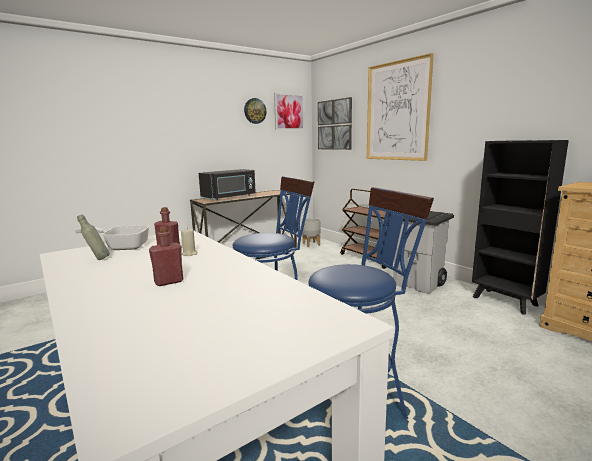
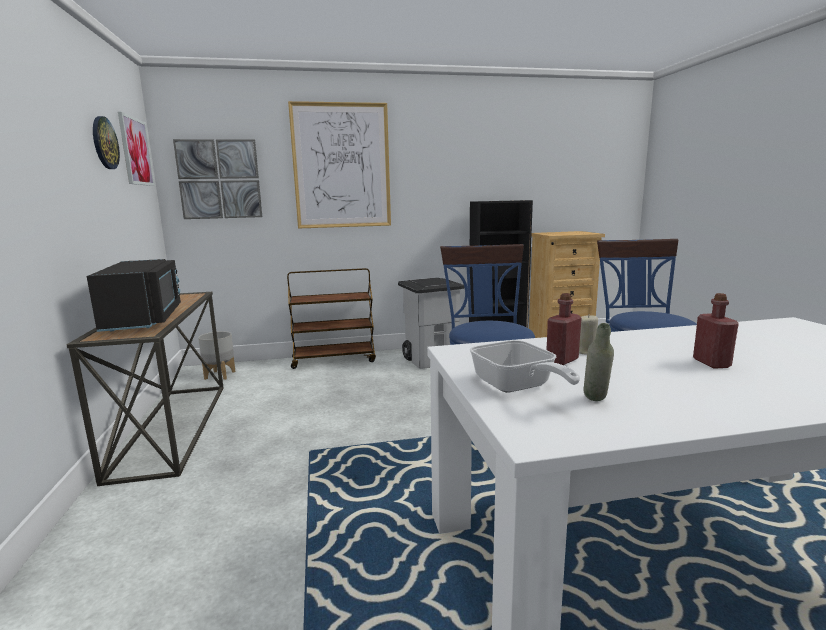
camera: 65 degrees left, 0 degrees up
(122, 247) = (516, 387): frying pan -> frying pan turned 45 degrees counterclockwise

